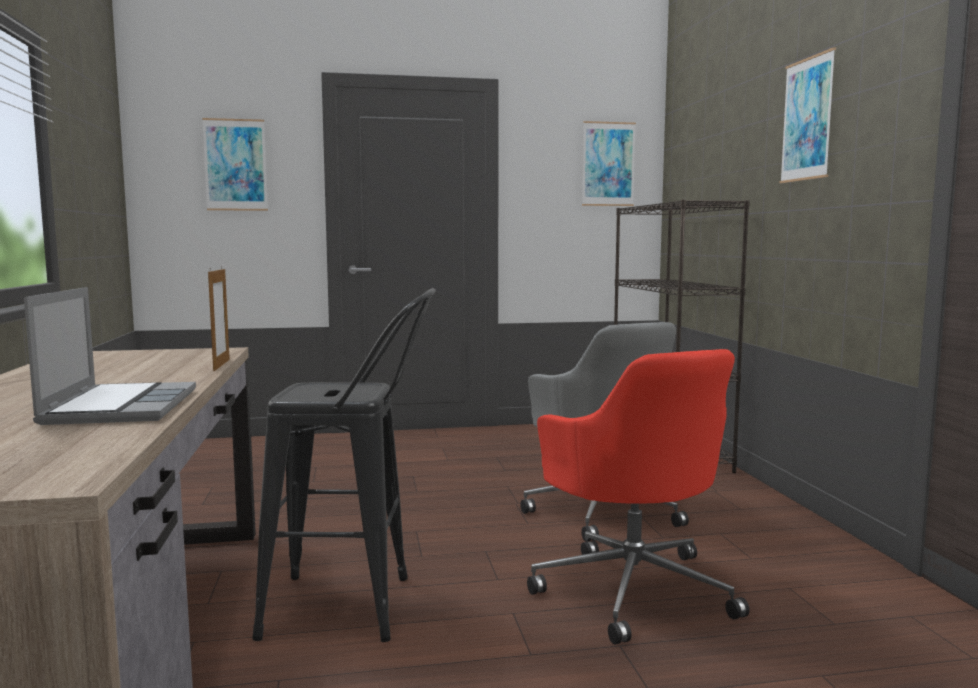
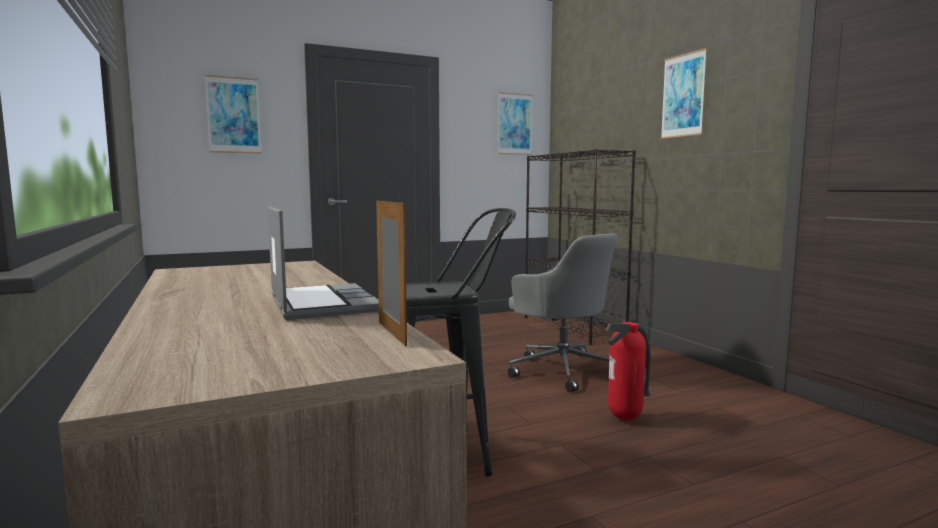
camera: 15 degrees left, 0 degrees up
(221, 365) = (327, 273): picture frame -> picture frame (391, 333)
(632, 588) = (625, 419): red office chair -> fire extinguisher

